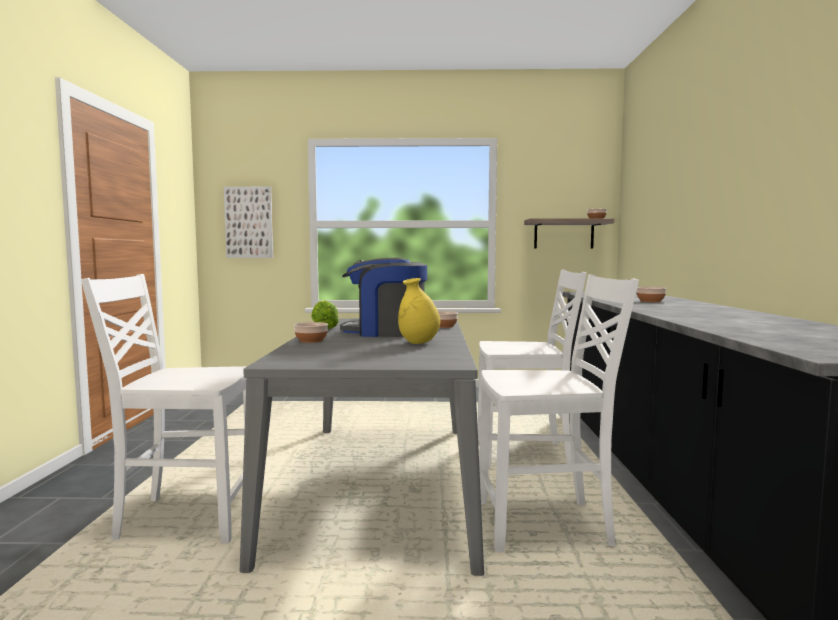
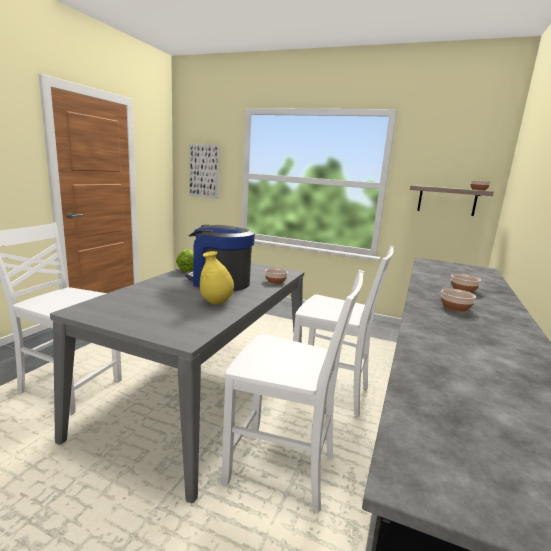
camera: 20 degrees right, 10 degrees up
(311, 340) = (151, 285): bowl -> bowl (455, 307)

